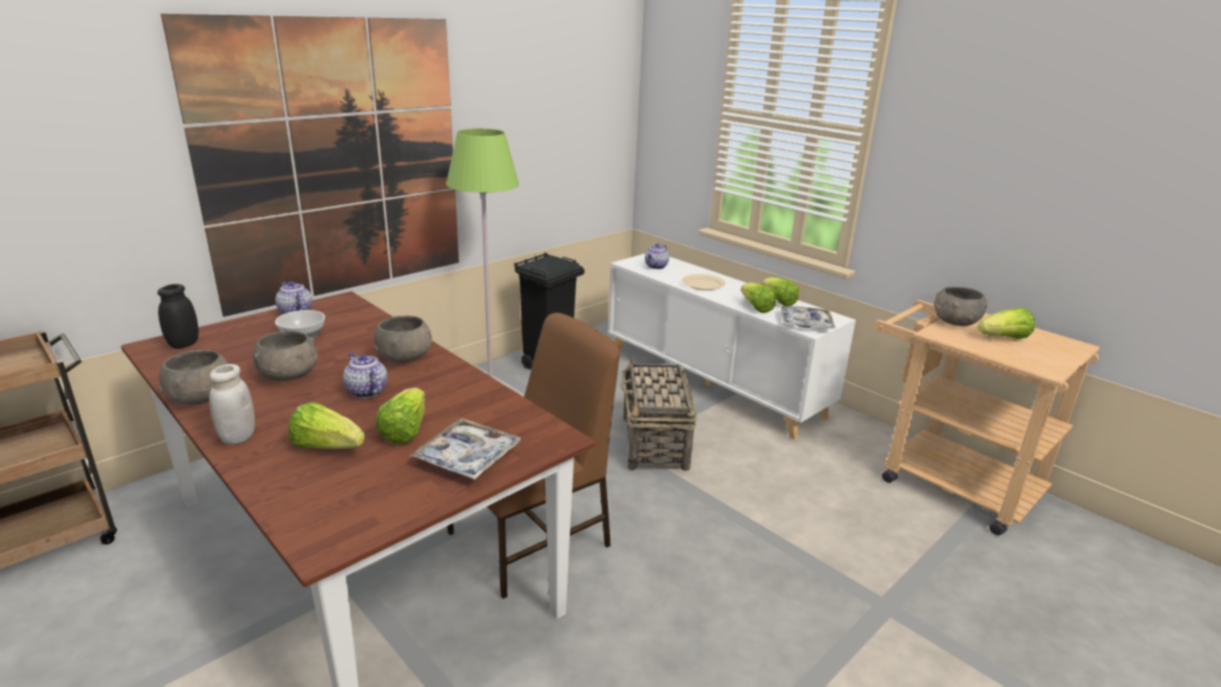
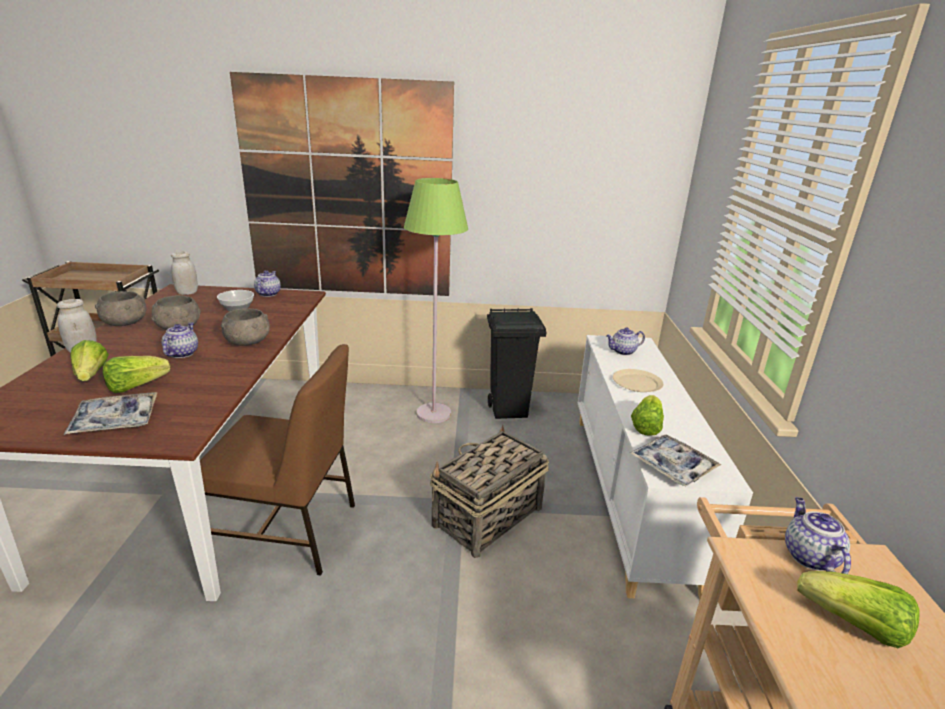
camera: 45 degrees right, 0 degrees up
(184, 344) = (187, 293): black jar -> white jar
(778, 302) = (687, 431): lettuce -> none
(955, 322) = (808, 556): grey bowl -> teapot

